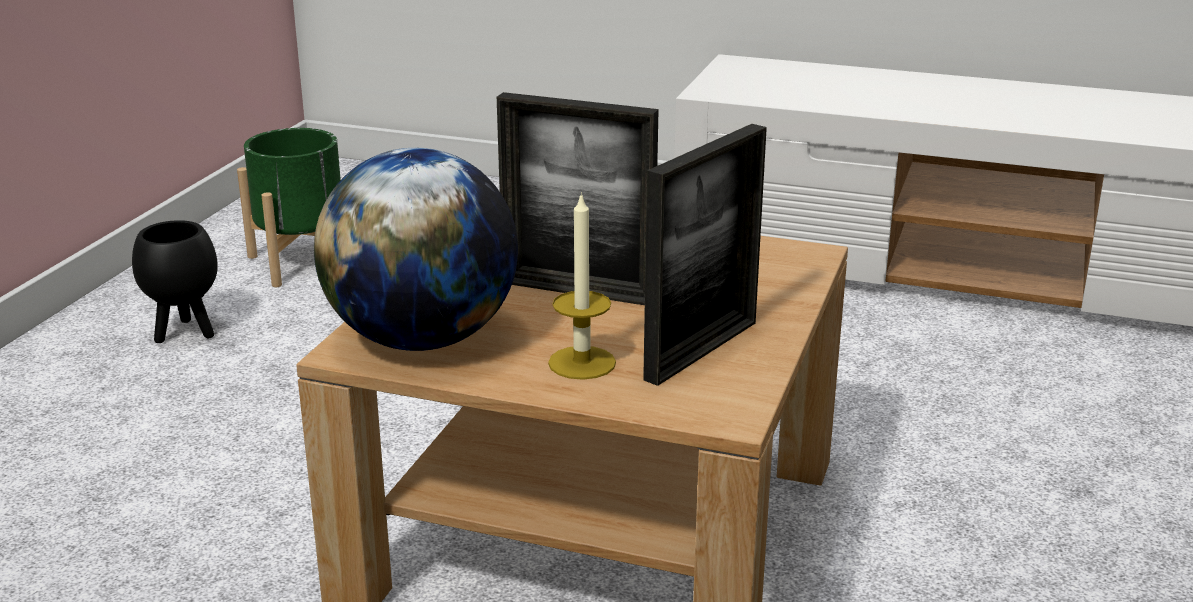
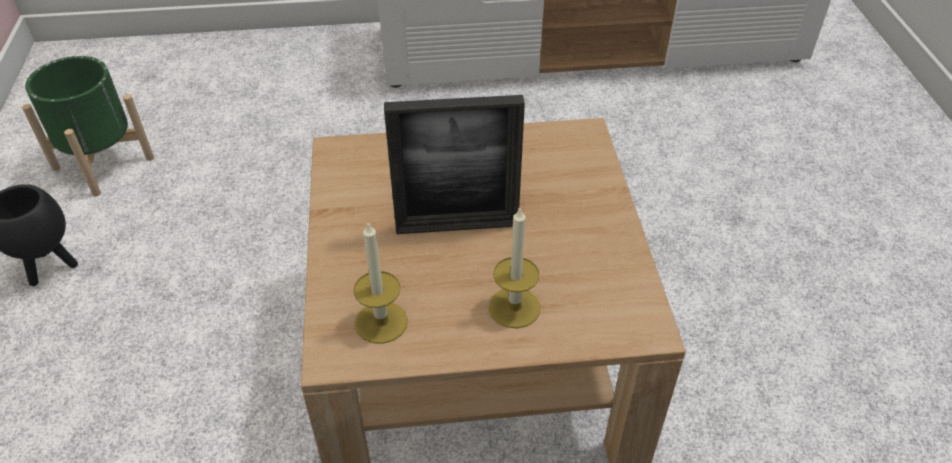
camera: 25 degrees left, 20 degrees up
(422, 340) = (381, 322): globe -> candle
(701, 350) = (585, 264): picture frame -> none

